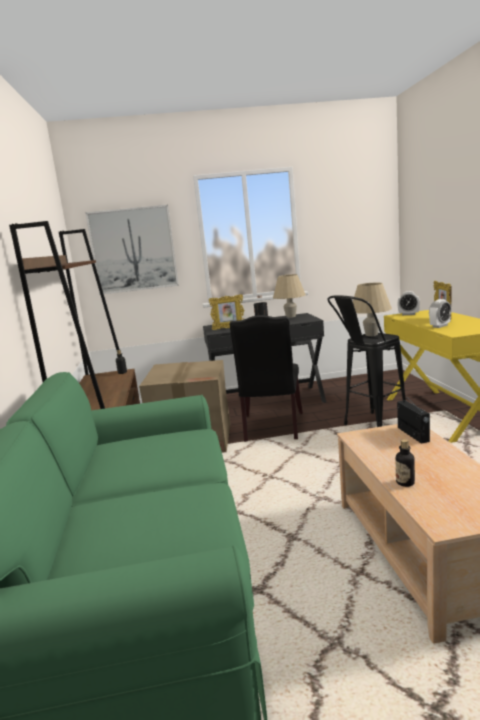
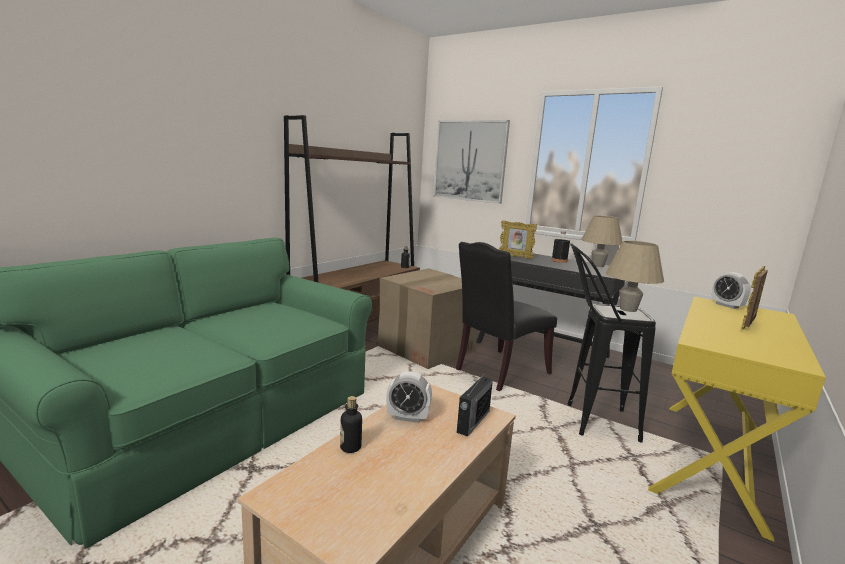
camera: 40 degrees right, 0 degrees up
(440, 326) = (712, 328): alarm clock -> alarm clock (408, 417)

